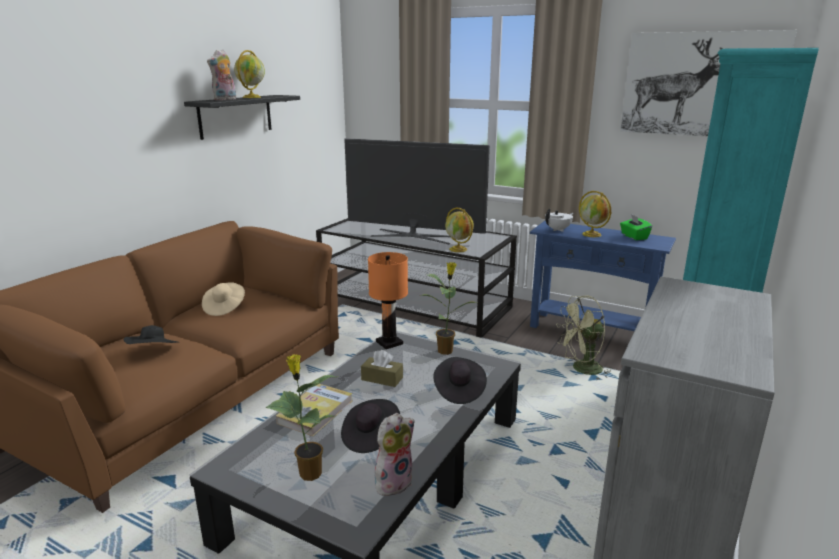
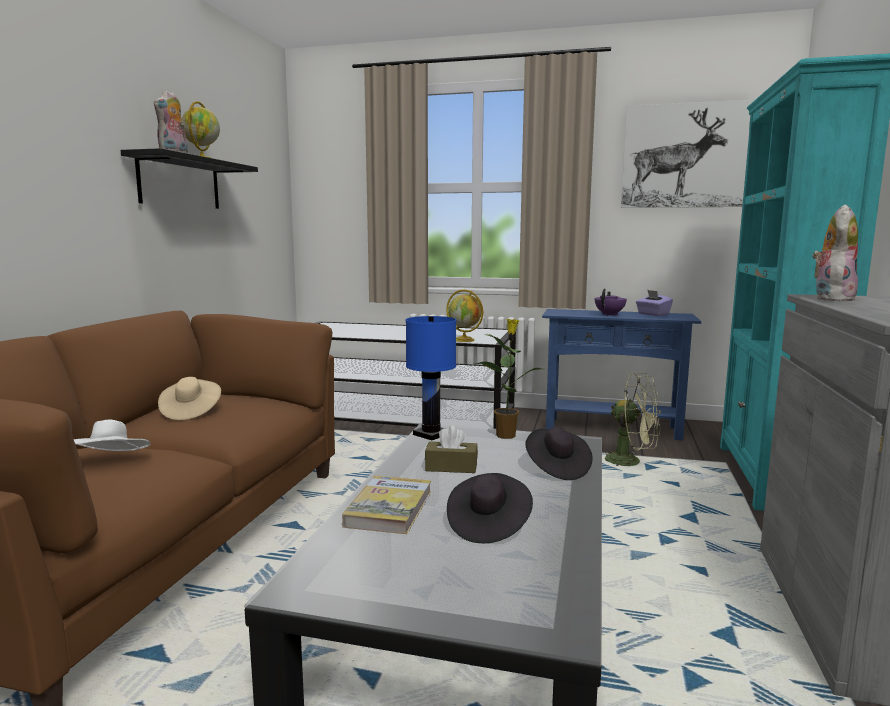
camera: 15 degrees left, 10 degrees down
(154, 352) = (111, 462): black hat -> white hat
(309, 473) = (435, 576): potted plant -> none
(390, 343) = (431, 434): orange table lamp -> blue table lamp
(393, 482) = (561, 568): plush toy -> plush toy (831, 299)
(414, 236) = (401, 334): television -> none
(558, 230) = (570, 313): white teapot -> none
(581, 370) = (631, 462): green fan -> green fan turned 120 degrees counterclockwise
(592, 234) = (610, 314): globe -> purple teapot
(634, 237) = (652, 314): green tissue box -> purple tissue box

